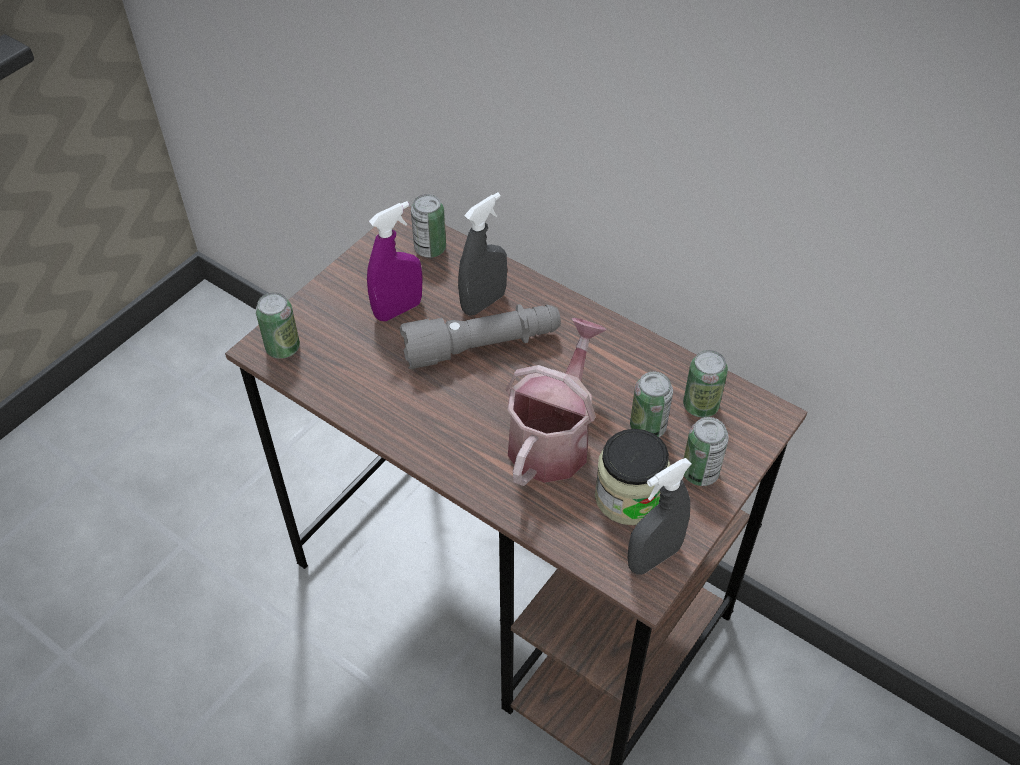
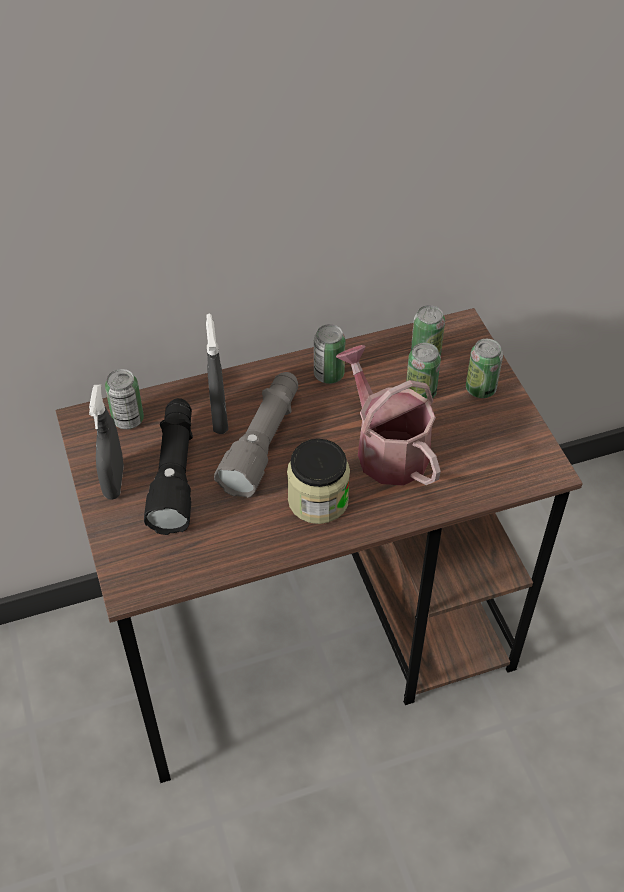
camera: 55 degrees left, 0 degrees up
(283, 348) = (143, 572): can -> can (329, 374)
(398, 310) = (175, 474): purple spray bottle -> black flashlight
(629, 497) = (471, 437): jar -> jar (318, 500)
(653, 557) = (530, 452): grey spray bottle -> grey spray bottle (114, 481)

